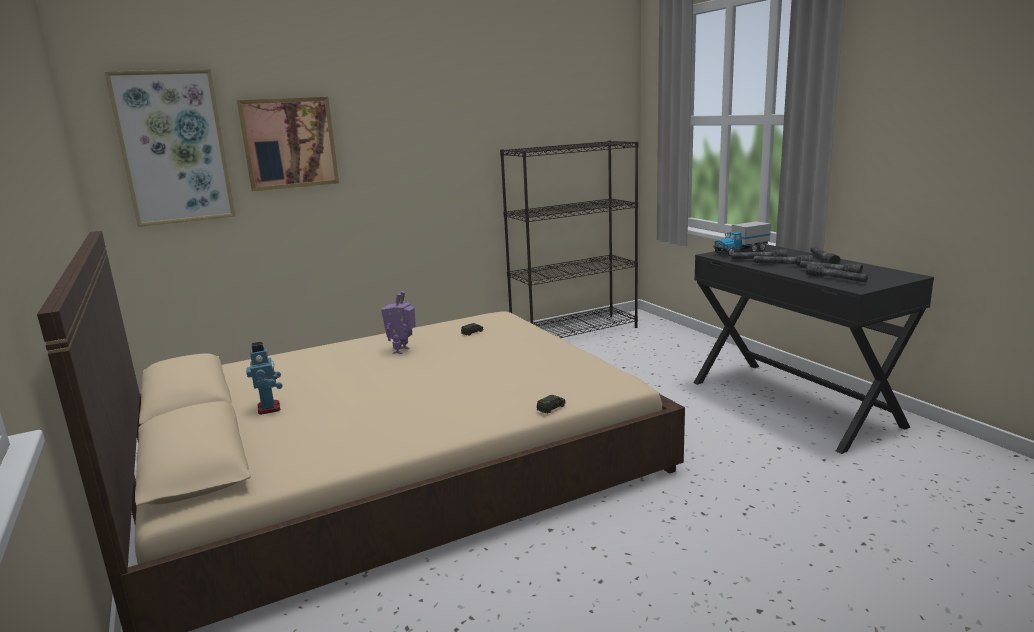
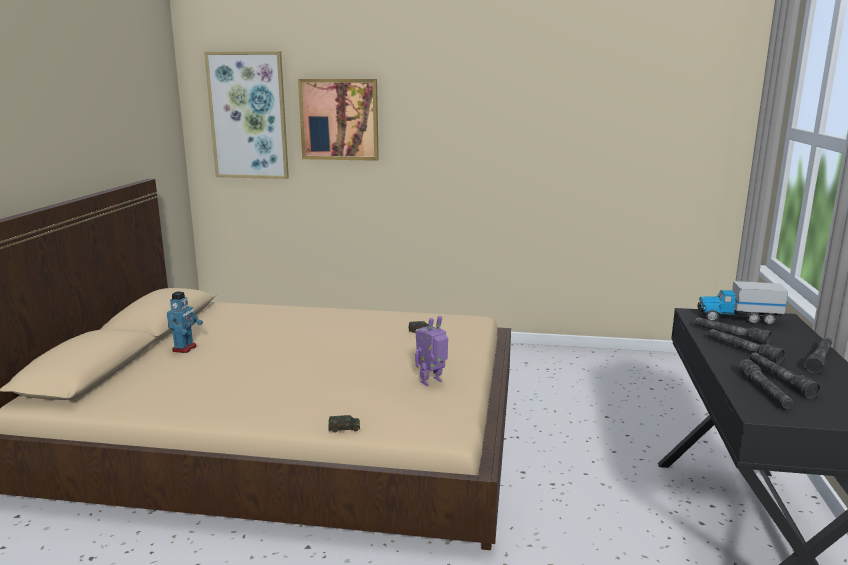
camera: 35 degrees right, 0 degrees up
(402, 351) = (341, 330): toy robot -> toy robot (432, 382)
(575, 332) = (612, 361): black bookcase -> none

